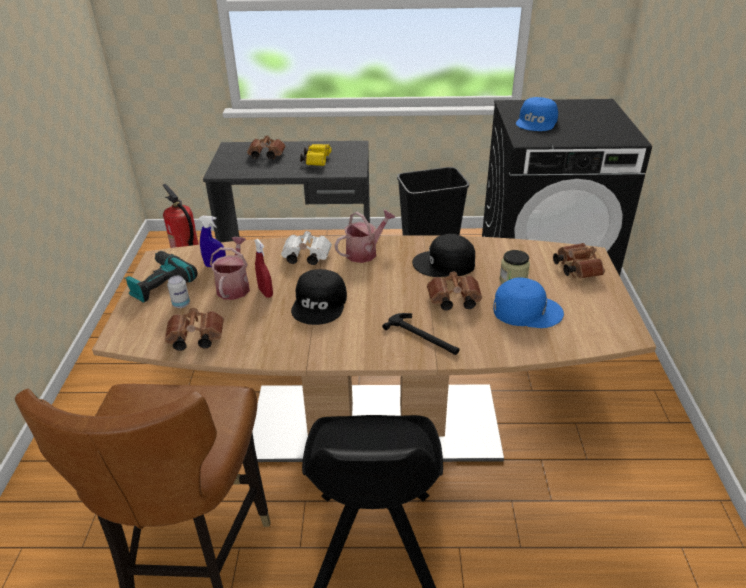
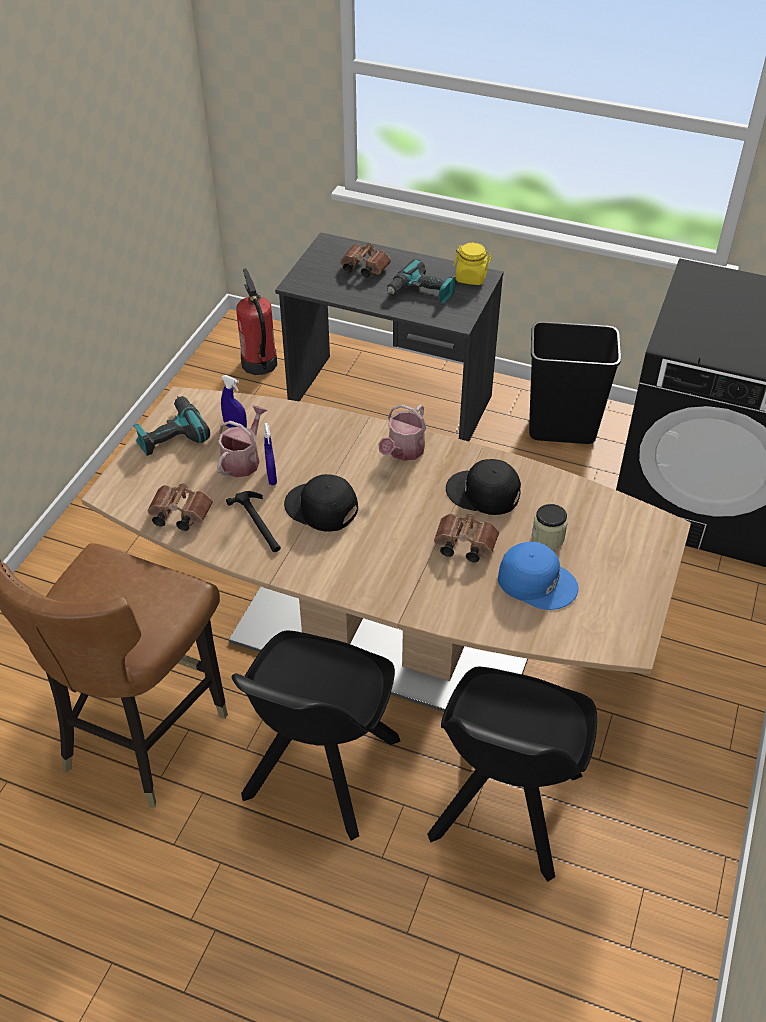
camera: 20 degrees right, 10 degrees up
(181, 304) = (182, 468): can -> none
(265, 292) = (271, 477): red spray bottle -> blue spray bottle
(305, 257) = (334, 441): white binoculars -> none
(317, 161) = (421, 293): yellow binoculars -> power drill
(320, 304) = (321, 508): black cap -> black cap turned 90 degrees clockwise
(348, 147) = (471, 278): none -> yellow jar
(365, 252) = (403, 452): watering can -> watering can turned 135 degrees clockwise
(423, 336) = (406, 581): hammer -> hammer (259, 523)
(537, 122) = (708, 314): blue cap -> none
(541, 522) = (504, 809): none -> black chair
(575, 268) = (632, 542): brown binoculars -> none

